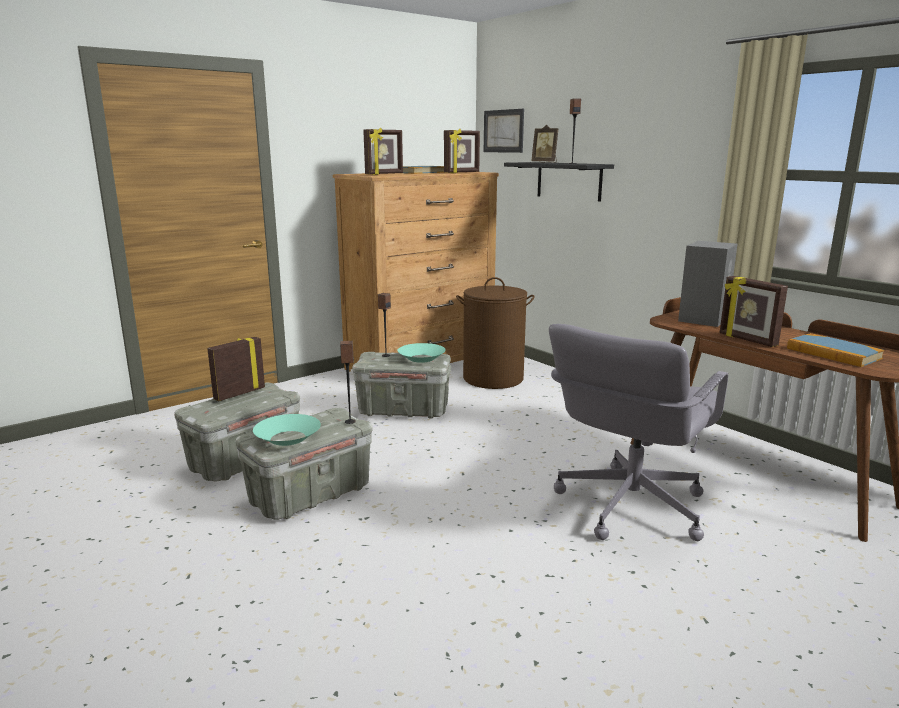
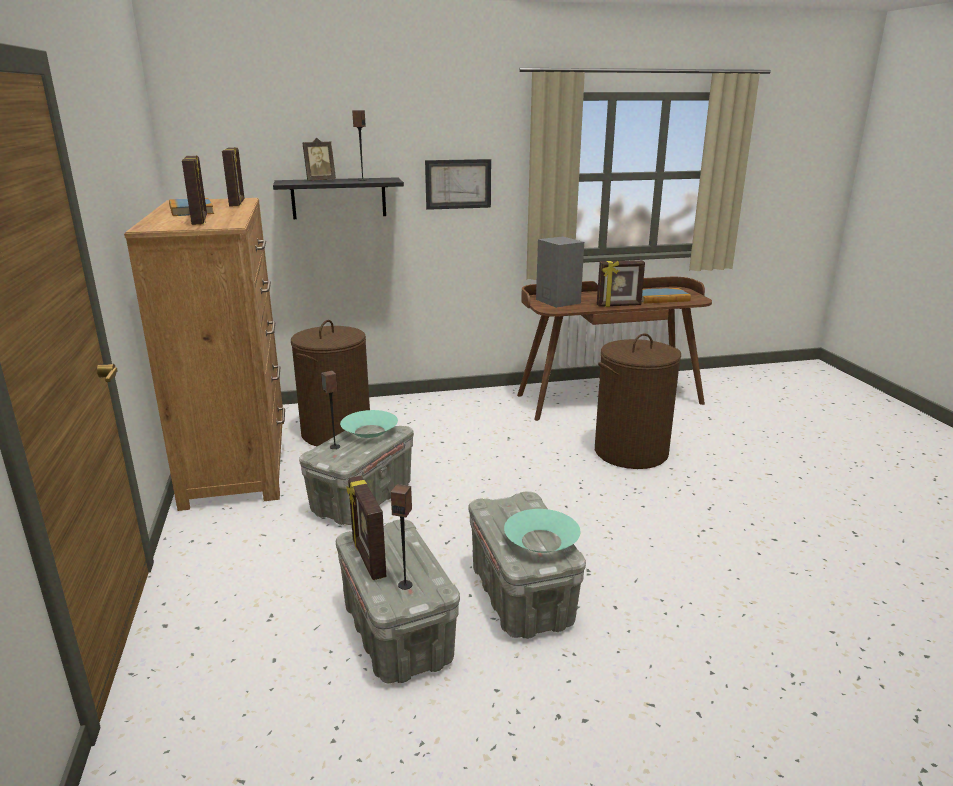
camera: 65 degrees left, 5 degrees up
(350, 421) = (521, 499): speaker -> speaker (405, 584)
(503, 131) = (217, 143): picture -> picture (458, 184)
(629, 506) = (631, 452): grey office chair -> brown laundry basket

